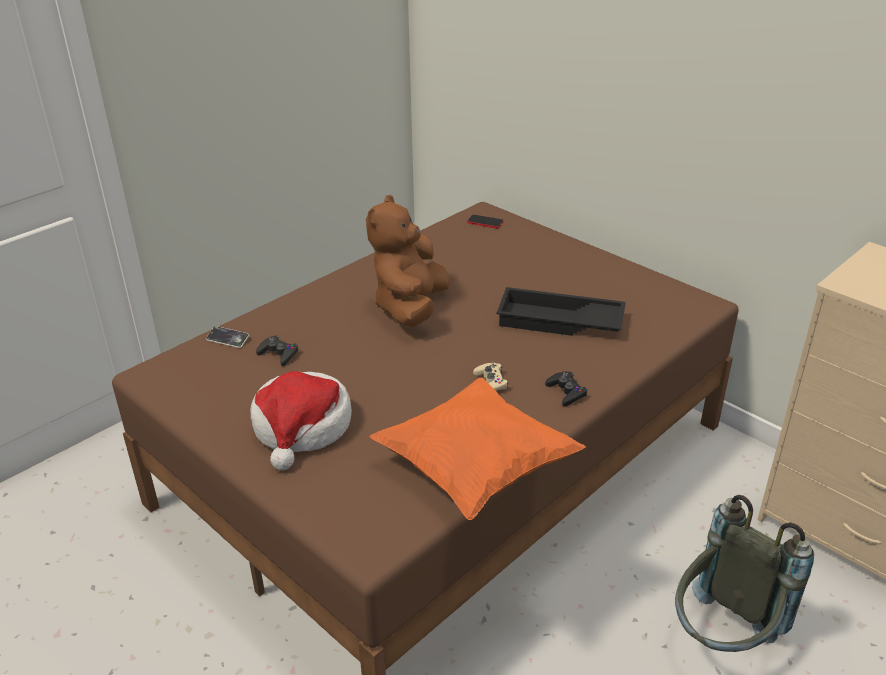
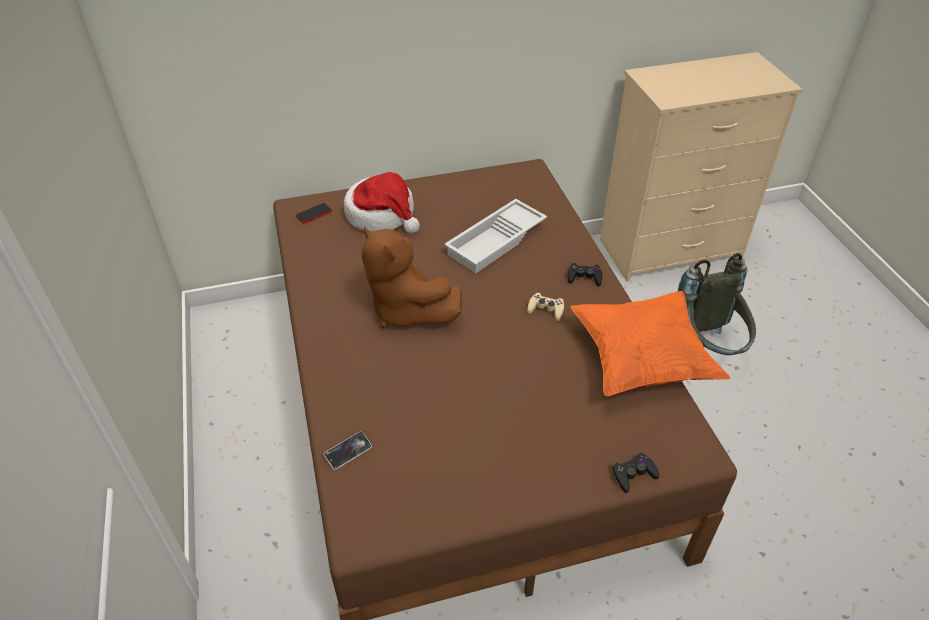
camera: 60 degrees left, 10 degrees up
(278, 354) = (405, 422): black game controller -> black game controller (633, 474)
(302, 427) = (528, 443): hat -> hat (382, 215)
(558, 322) = (496, 242): black tray -> white tray

